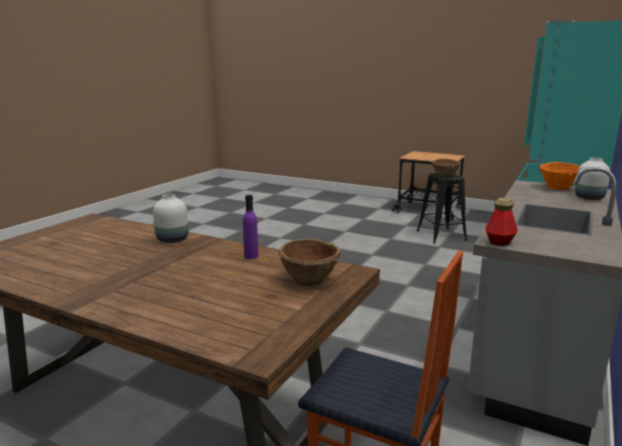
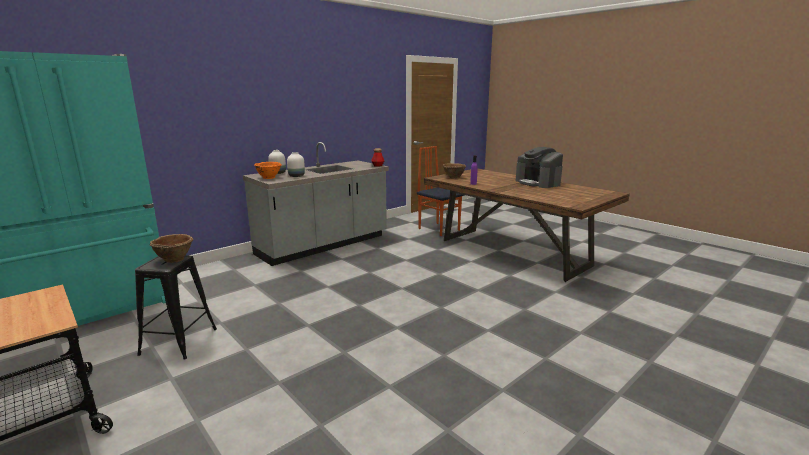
camera: 160 degrees left, 0 degrees up
(93, 281) = (538, 183): none -> coffee machine
(172, 239) = (513, 192): white vase -> white vase (296, 176)

